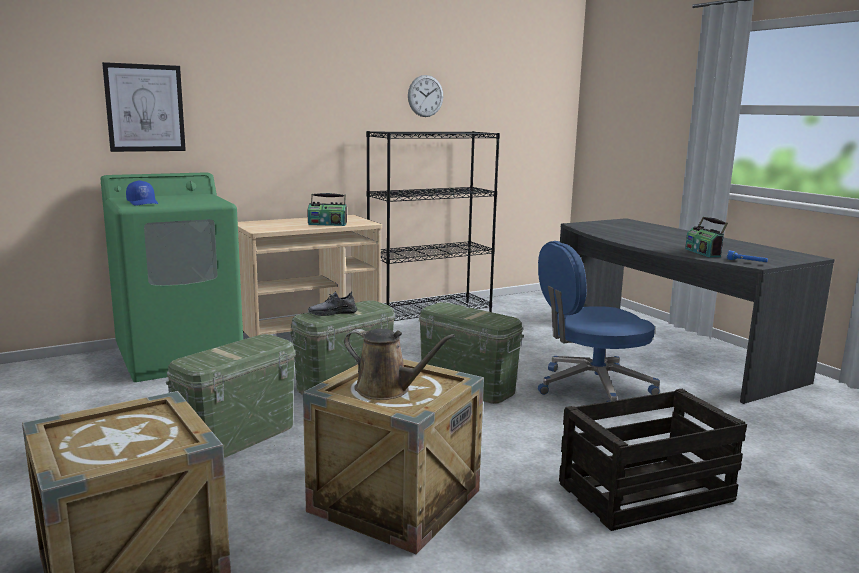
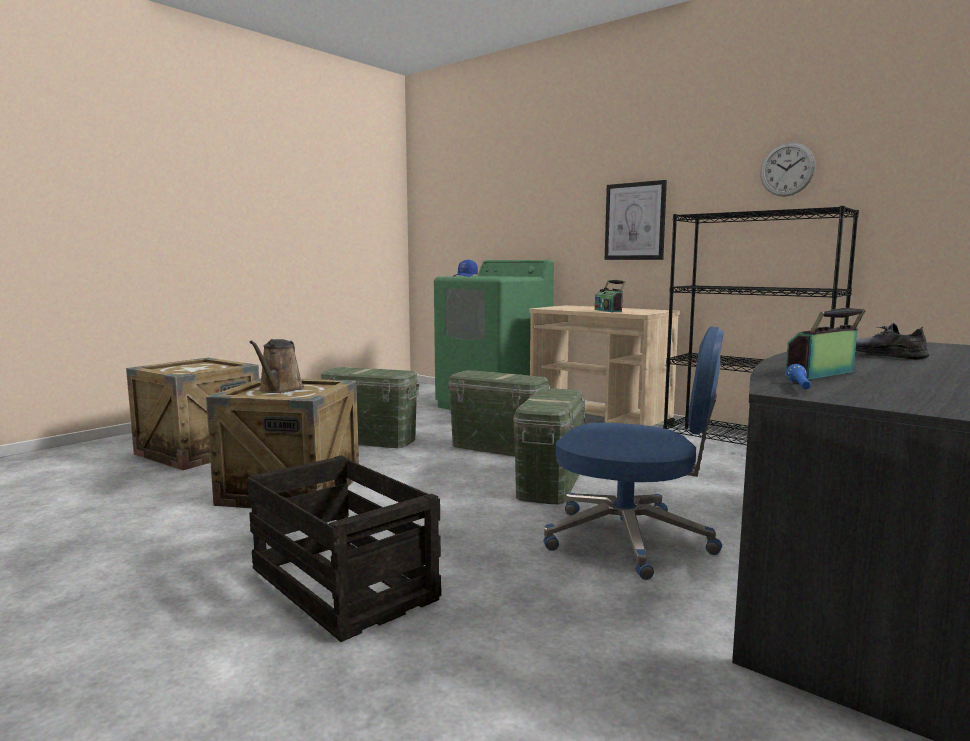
camera: 70 degrees right, 5 degrees down
(145, 108) = (518, 208): picture -> picture (635, 221)
(332, 313) = (487, 374): grey shoe -> grey shoe (883, 356)
(591, 387) = (631, 540): blue office chair -> blue office chair turned 150 degrees clockwise

